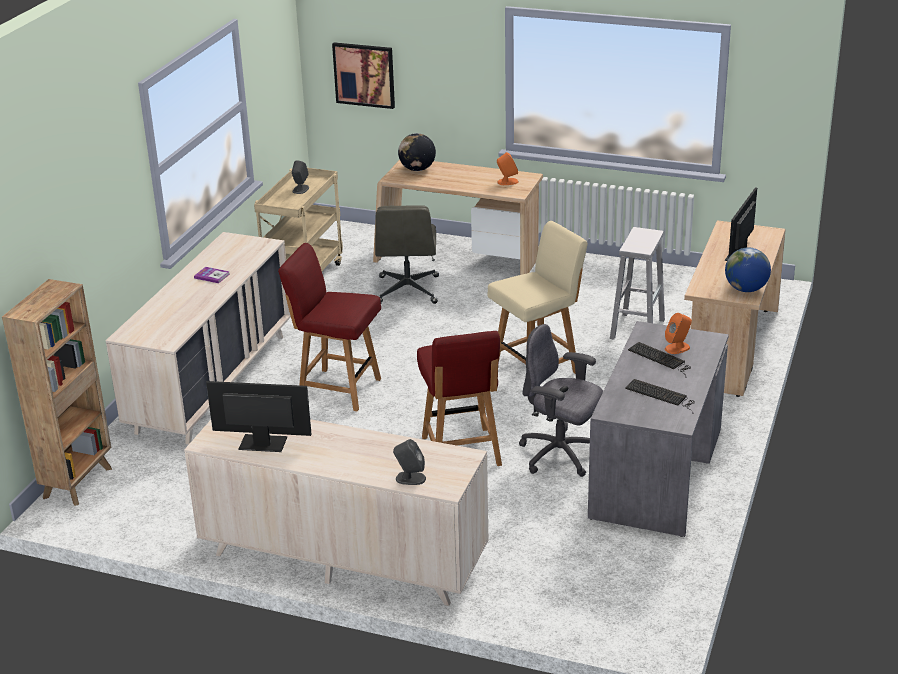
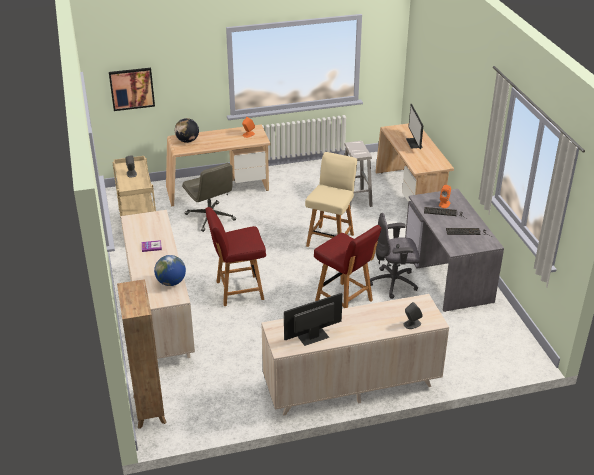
camera: 35 degrees left, 5 degrees up
(746, 289) = (438, 161): globe -> globe (171, 282)

